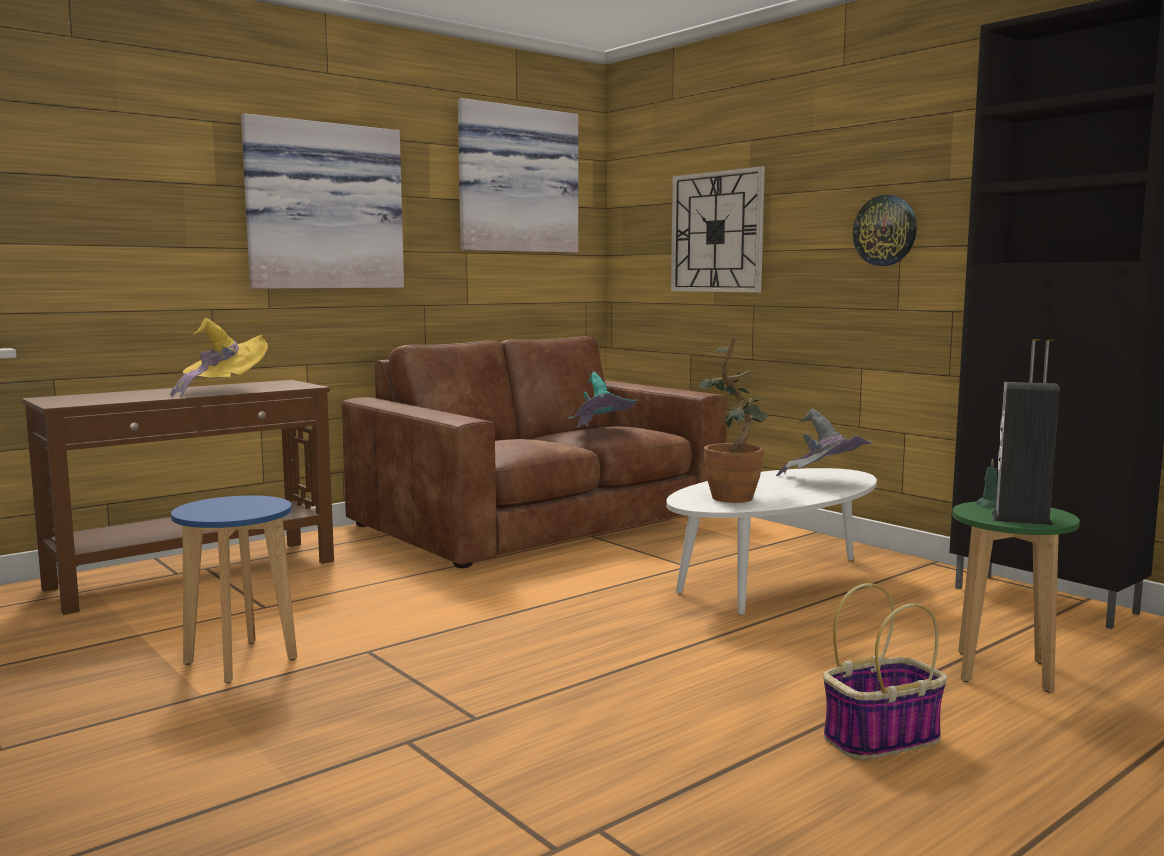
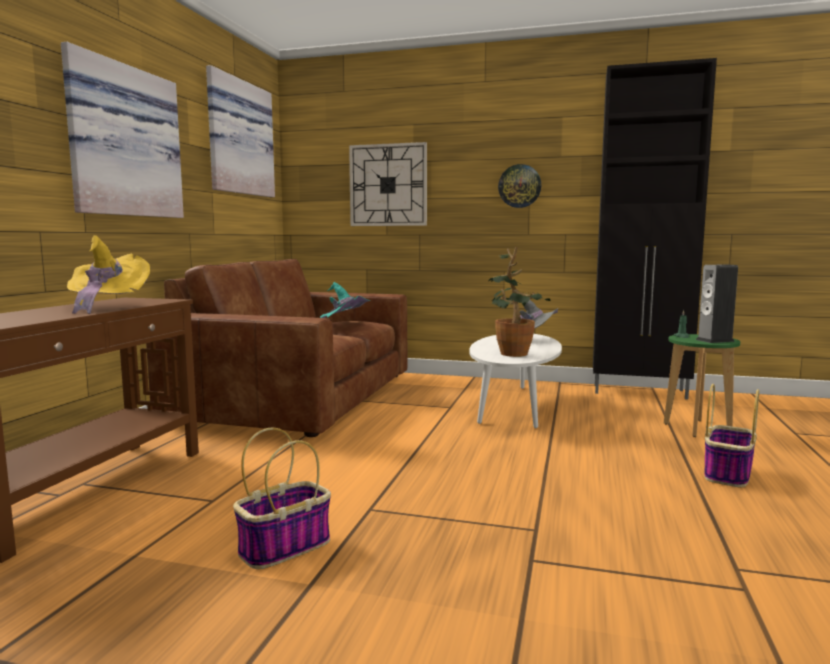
camera: 35 degrees left, 0 degrees up
(241, 661) = (285, 547): blue stool -> basket

